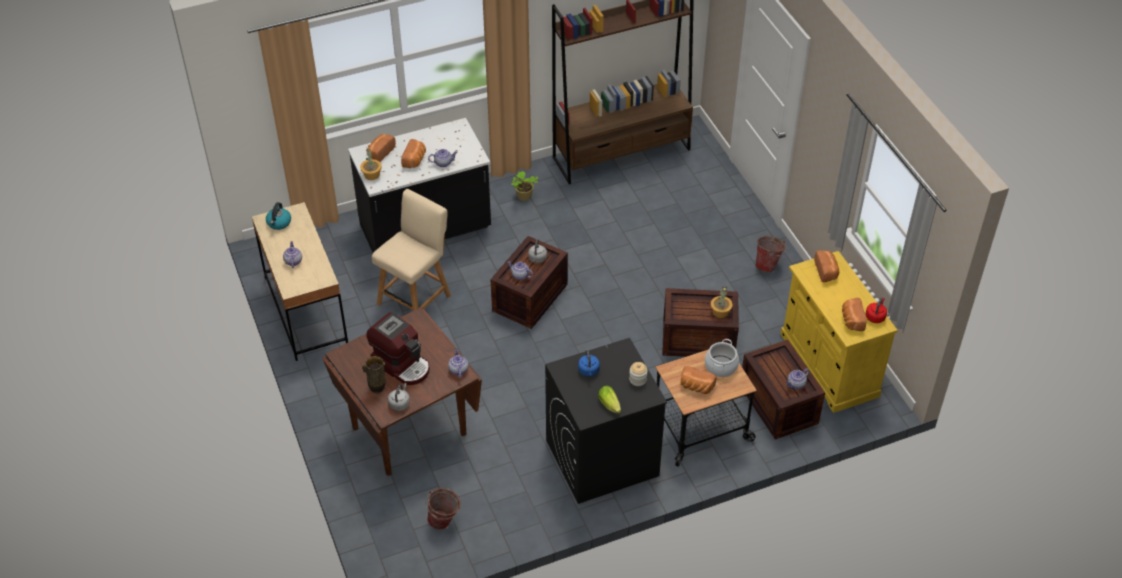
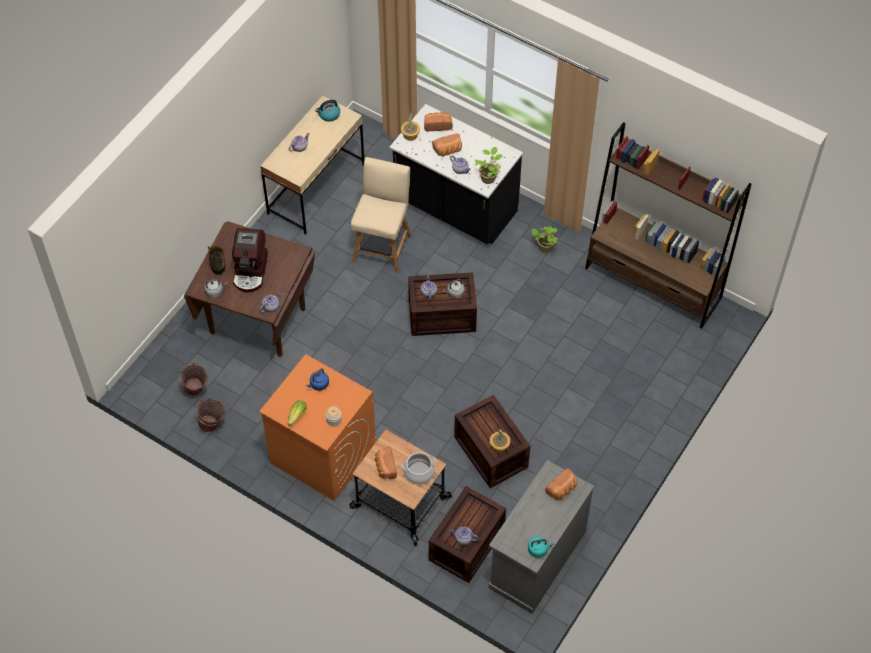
camera: 55 degrees right, 10 degrees up
(416, 298) = (382, 245): beige chair -> beige chair turned 75 degrees counterclockwise
(470, 150) = (488, 177): none -> potted plant
(601, 458) = (322, 454): black washing machine -> orange washing machine
(768, 265) = (614, 458): bucket -> bucket (213, 425)
(828, 365) = (537, 559): yellow cabinet -> grey cabinet
(851, 320) = (520, 534): bread -> none
(875, 316) = (539, 549): red kettle -> turquoise kettle

